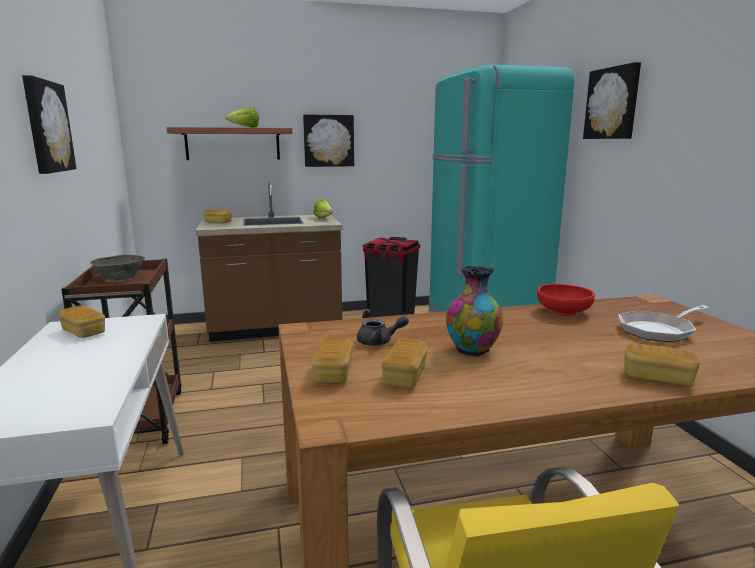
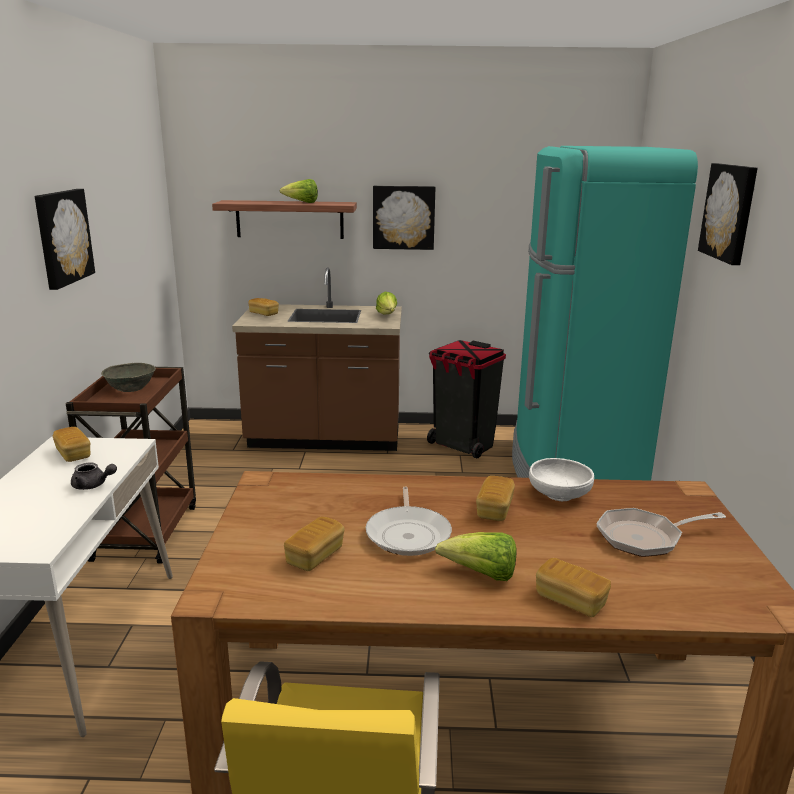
camera: 15 degrees right, 5 degrees up
(333, 373) = (253, 541): bread -> bread (494, 510)
(379, 342) = (324, 508): grey teapot -> grey teapot (93, 485)
(472, 350) = (408, 534): vase -> frying pan
(563, 312) = (559, 494): red bowl -> white bowl
(566, 370) = (481, 575): none -> lettuce

